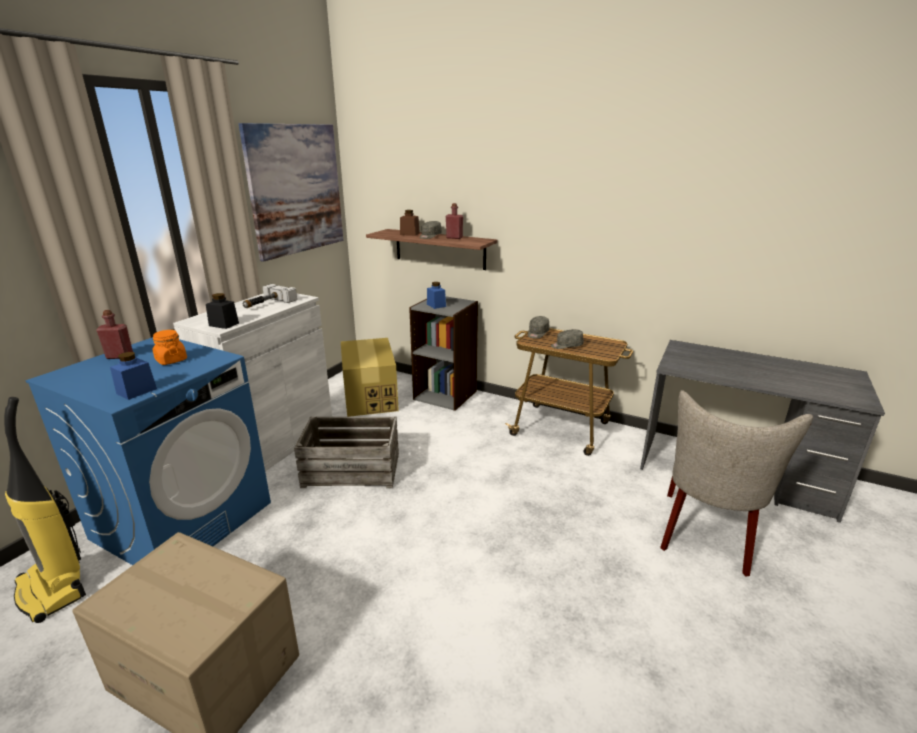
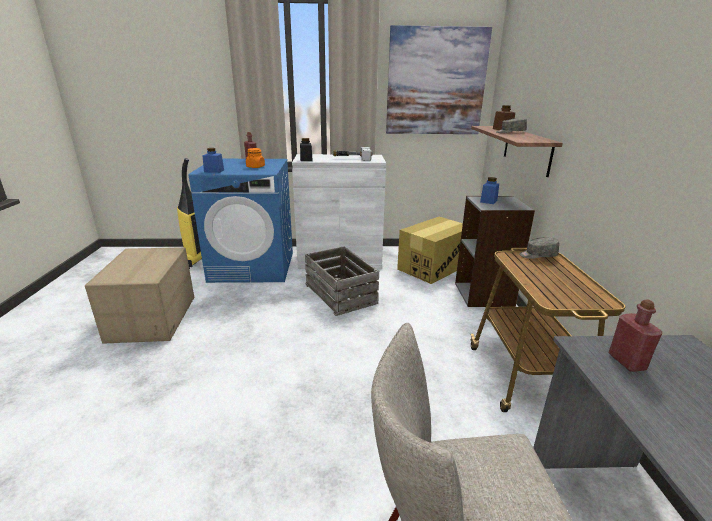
camera: 60 degrees right, 0 degrees up
(454, 238) = (525, 136): red bottle -> red bottle (626, 362)
(566, 346) = (537, 275): grey cap -> none

